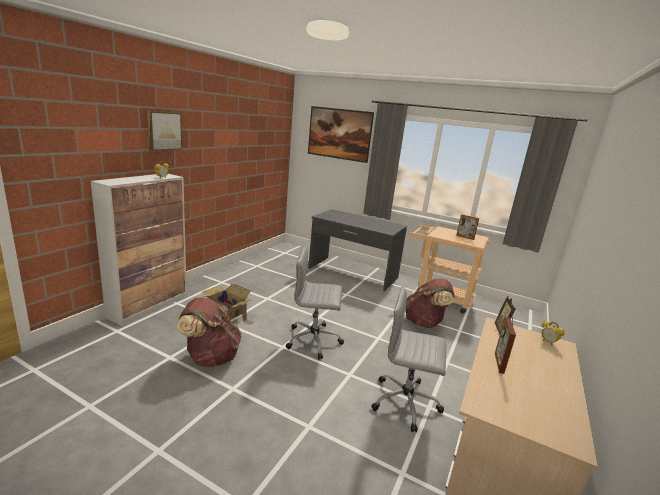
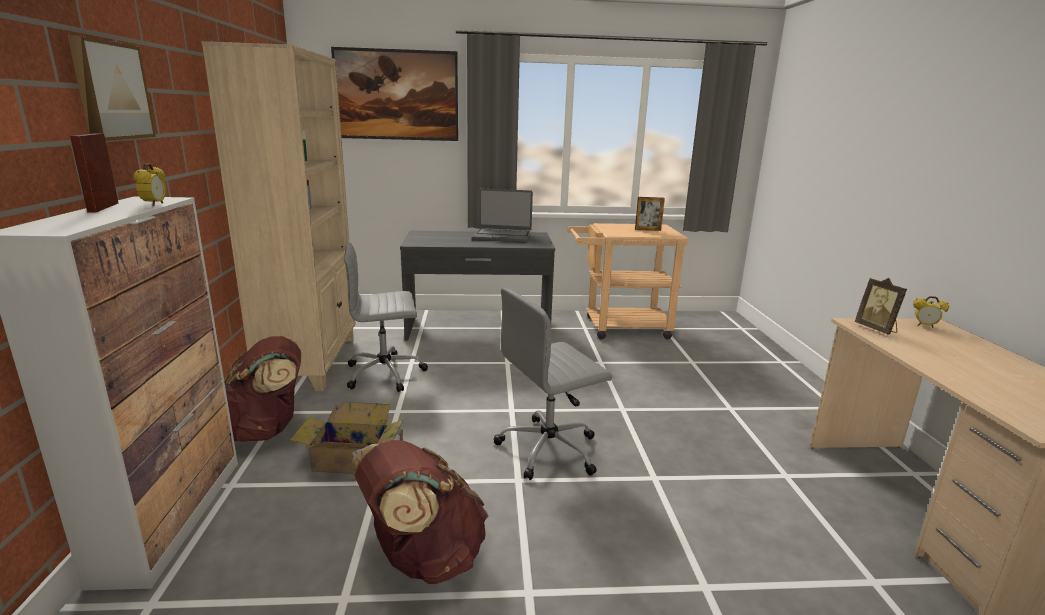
camera: 30 degrees left, 0 degrees up
(256, 265) = (311, 361): none -> beige bookcase
(374, 222) = (502, 236): none -> laptop
(406, 402) = (759, 482): grey office chair -> grey office chair (386, 373)
(425, 323) = (646, 366): brown backpack -> brown backpack (265, 430)
(499, 363) = (946, 367): picture frame -> picture frame (103, 207)

